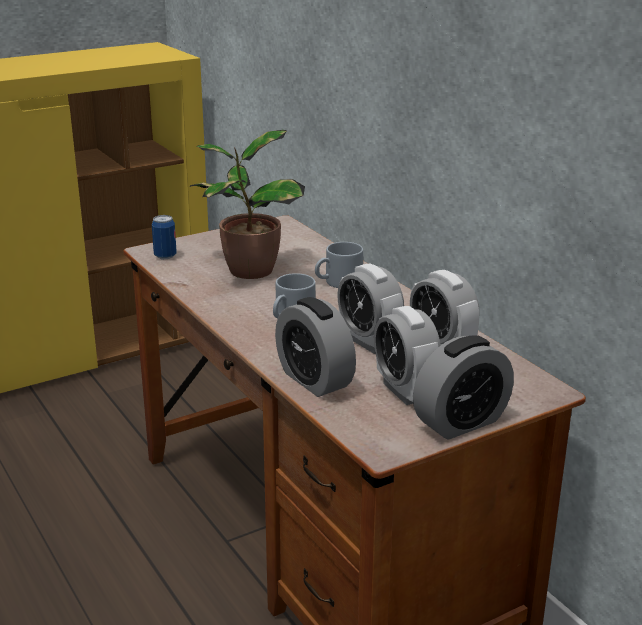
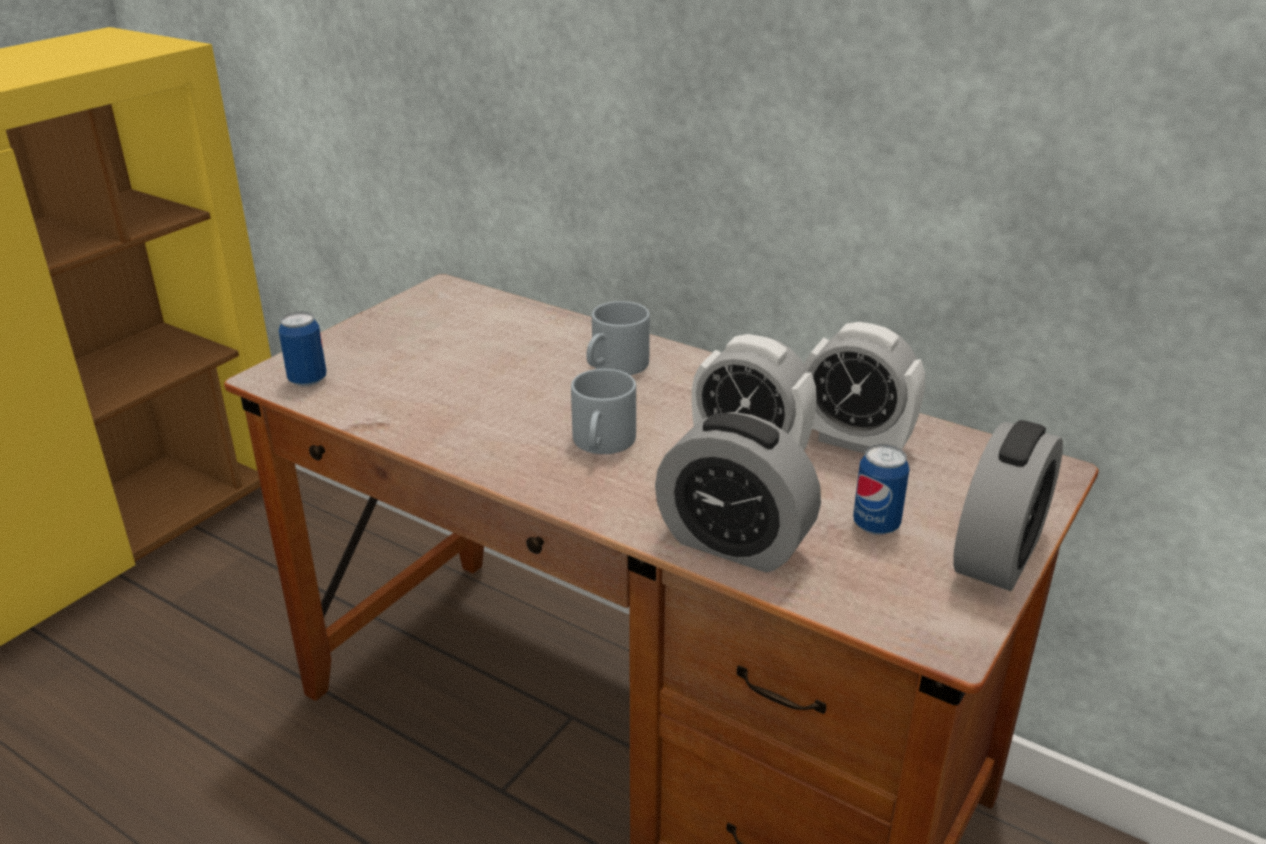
camera: 25 degrees left, 5 degrees up
(248, 271) = (464, 377): potted plant -> none
(405, 391) = (876, 525): alarm clock -> can

